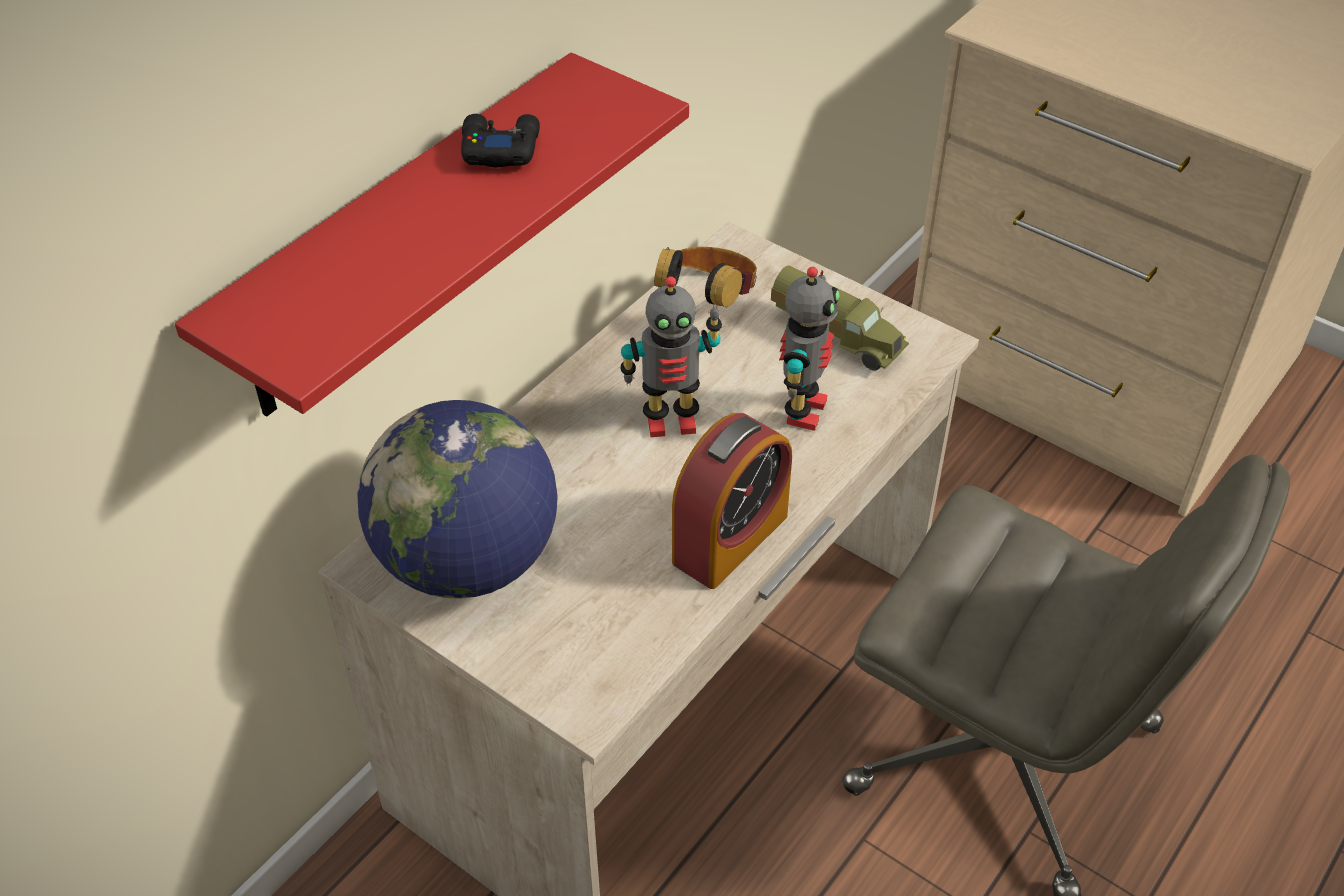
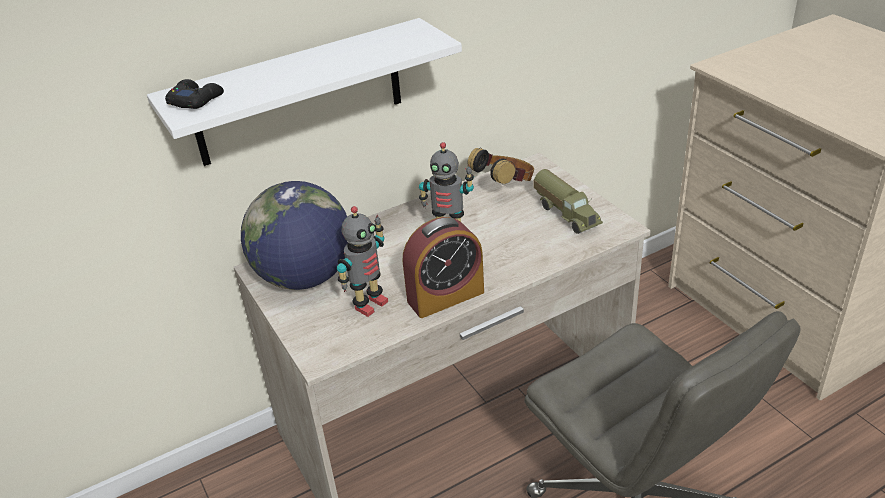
camera: 25 degrees right, 10 degrees down
(402, 239) = (299, 93): red shelf -> white shelf
(500, 148) = (350, 49): black game controller -> black game controller (195, 100)
(802, 410) = (524, 245): toy robot -> toy robot (369, 304)

